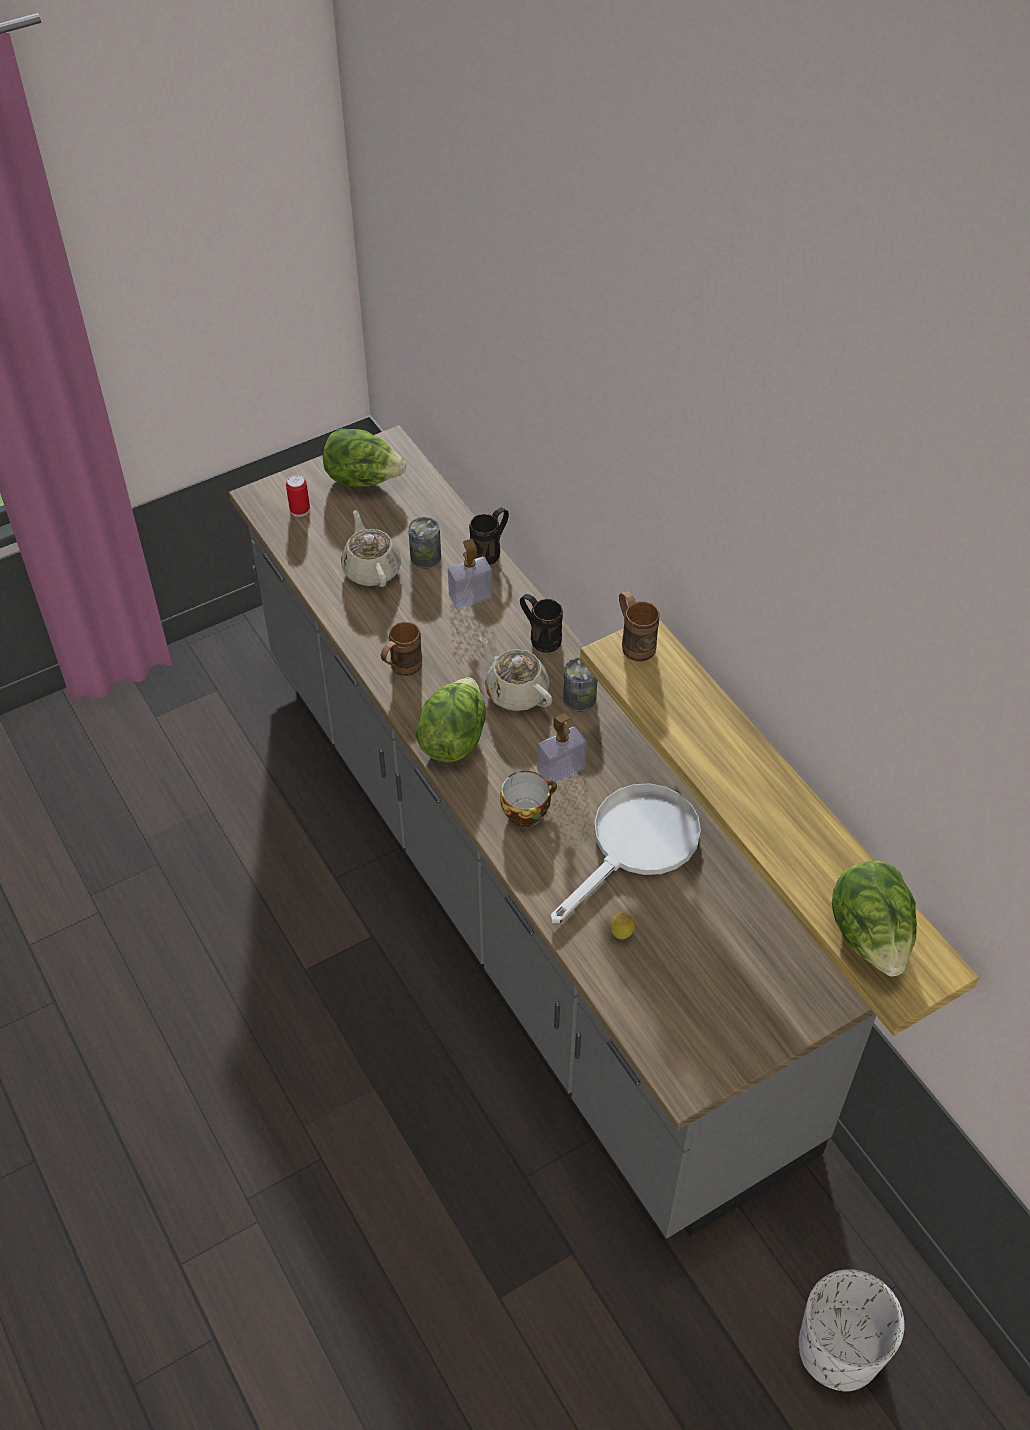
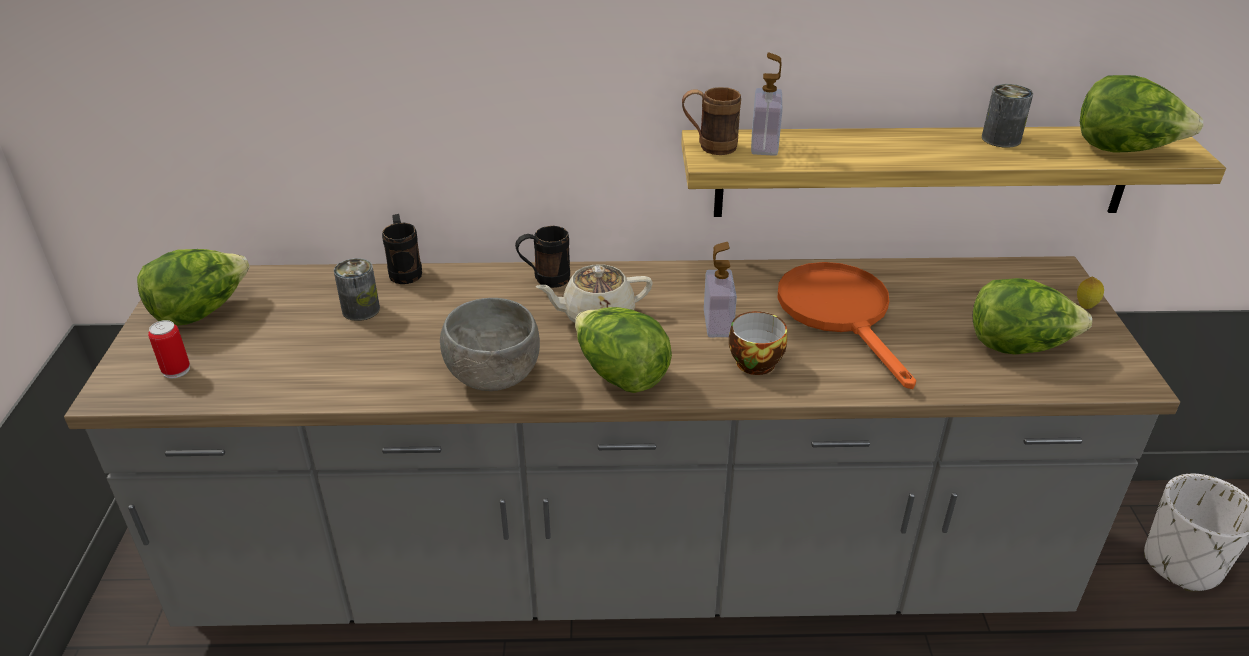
camera: 60 degrees left, 15 degrees down
(371, 569) = (331, 349): beige teapot -> none
(401, 669) = (492, 378): brown mug -> grey bowl
(470, 597) = (447, 301): soap dispenser -> soap dispenser (764, 145)
(579, 698) = (640, 284): can -> can (1001, 139)
(621, 935) = (942, 357): lemon -> lemon (1085, 306)
(636, 845) = (840, 313): white frying pan -> orange frying pan
(678, 986) = (1018, 346): none -> lettuce

